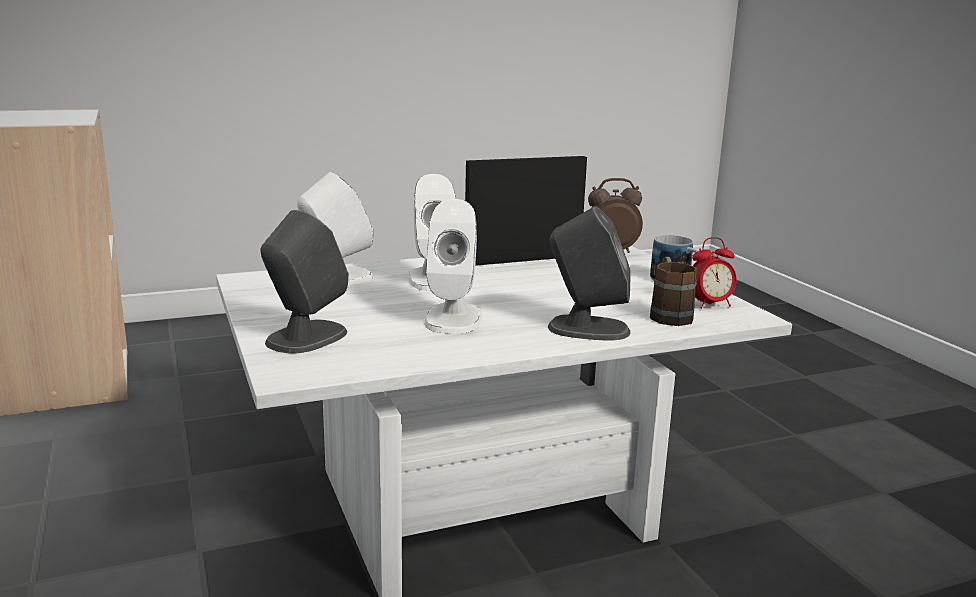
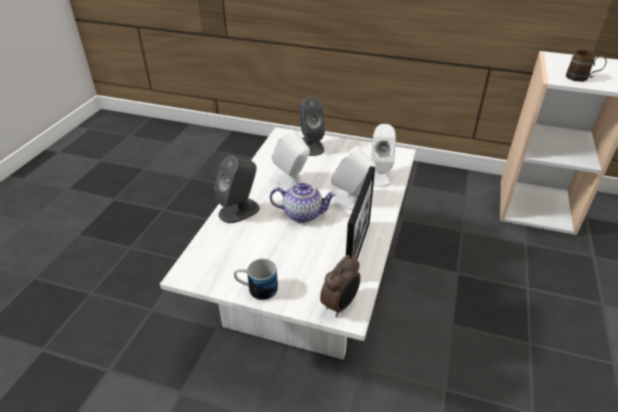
camera: 130 degrees right, 20 degrees up
(513, 294) = (303, 214): none -> teapot
(668, 314) = (222, 246): brown mug -> brown mug (582, 78)
(710, 305) = (213, 272): alarm clock -> none

